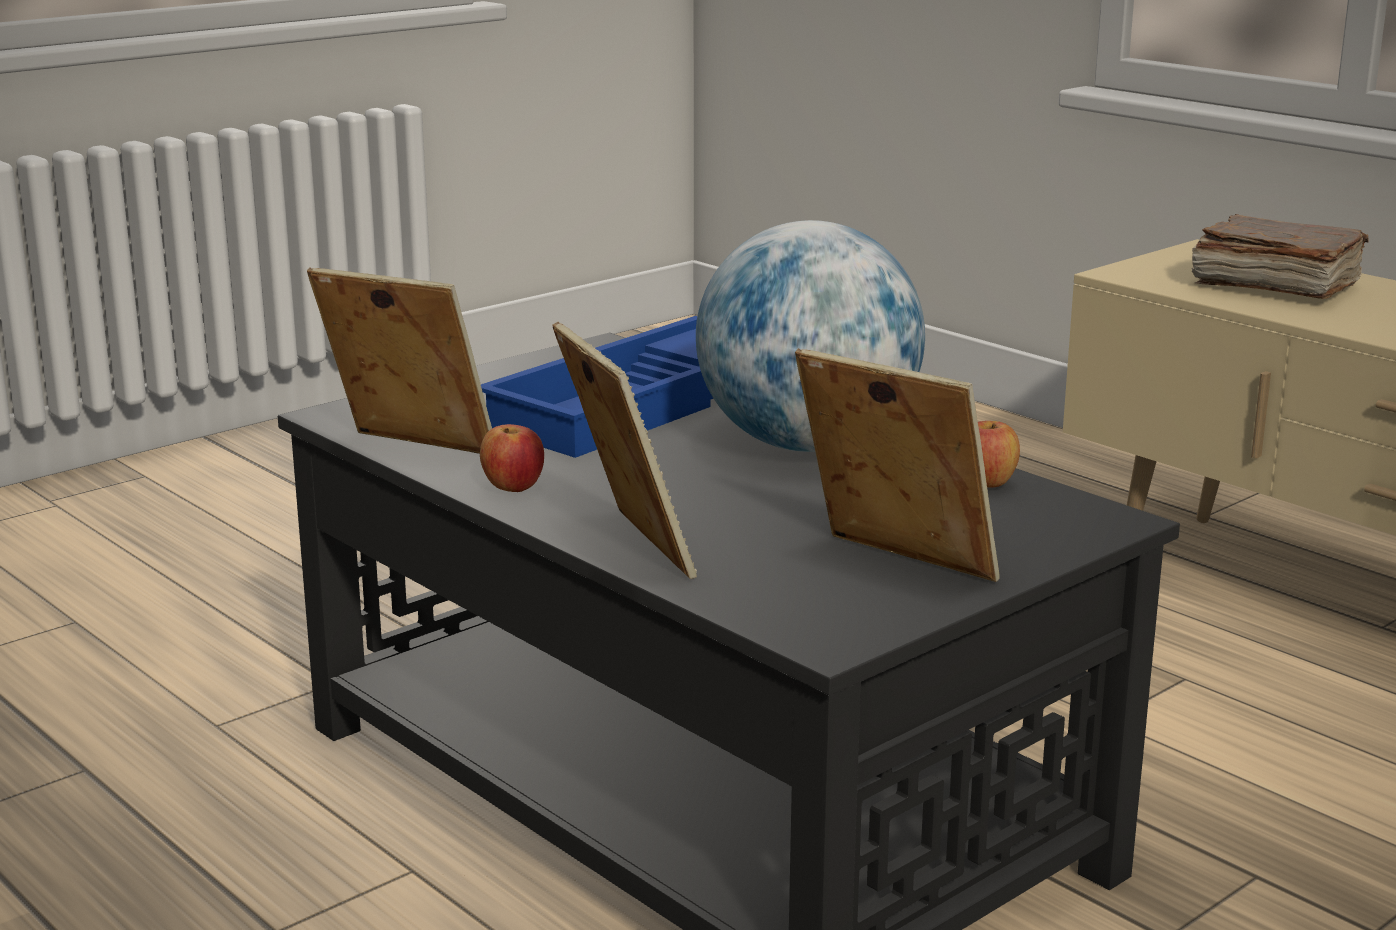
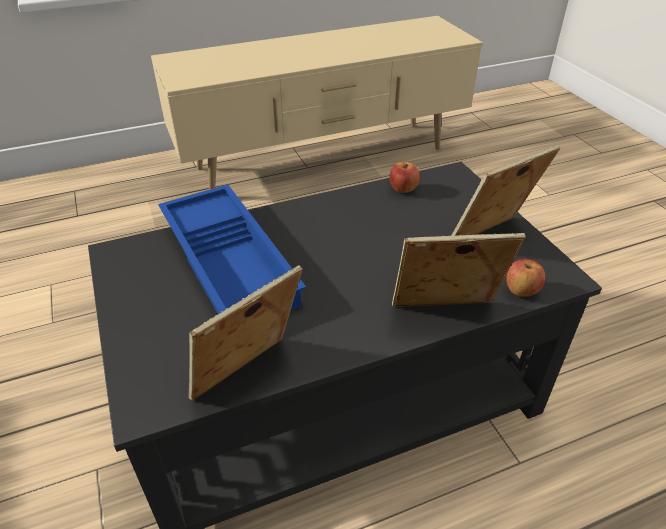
camera: 70 degrees left, 20 degrees up
(513, 487) = (336, 341): apple -> apple (521, 291)
(807, 445) = (329, 223): globe -> none
(1273, 286) = (231, 62): brown book -> none

